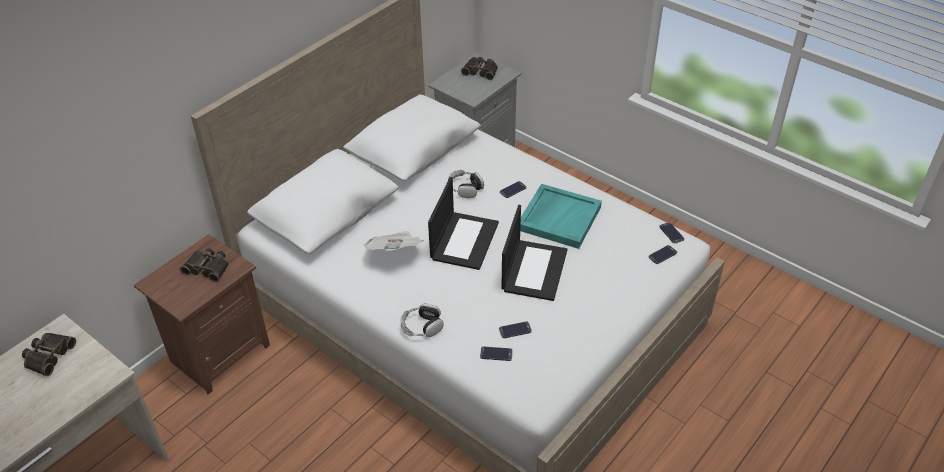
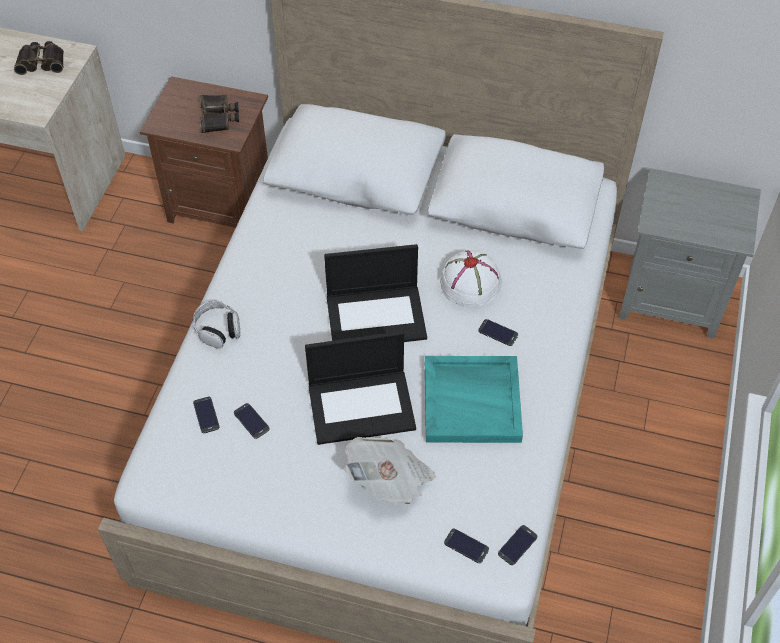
camera: 65 degrees right, 10 degrees up
(395, 252) = (322, 259): newspaper -> newspaper (390, 480)
(465, 188) = (471, 283): headphones -> white hat
(481, 71) = (721, 210): binoculars -> none

